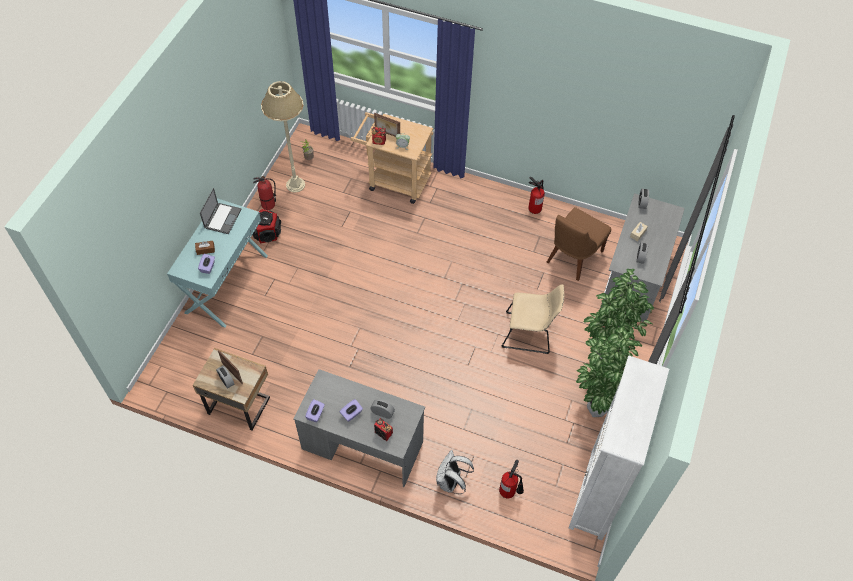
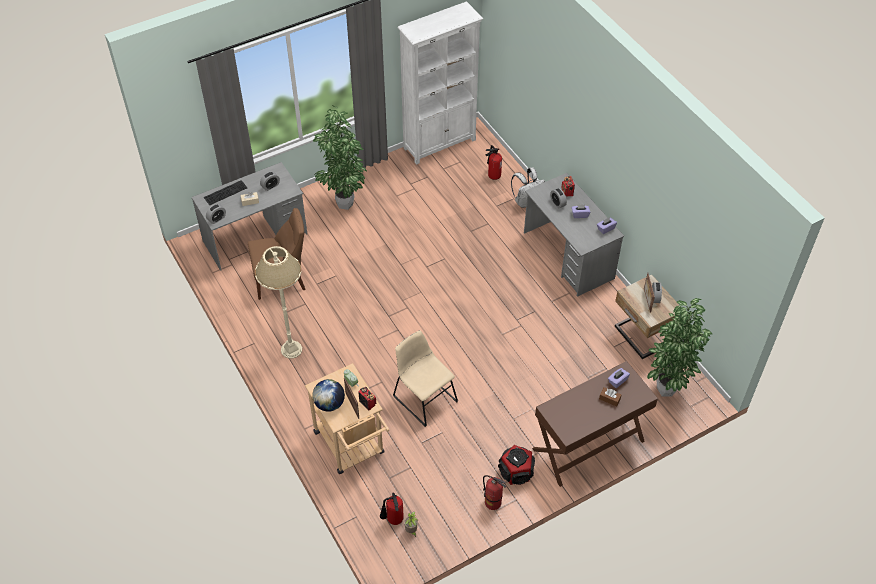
camera: 140 degrees left, 5 degrees down
(223, 218) = (573, 420): laptop -> none
(226, 283) = (588, 445): turquoise console table -> brown console table
(295, 185) = (449, 508): beige floor lamp -> beige floor lamp (291, 349)
(403, 126) = (329, 404): none -> globe
(530, 333) = (377, 250): beige chair -> beige chair (423, 397)
(535, 208) = (261, 337): fire extinguisher -> fire extinguisher (393, 520)
(594, 409) = (388, 183): potted plant -> potted plant (666, 392)
(666, 229) = (225, 192): none -> keyboard

